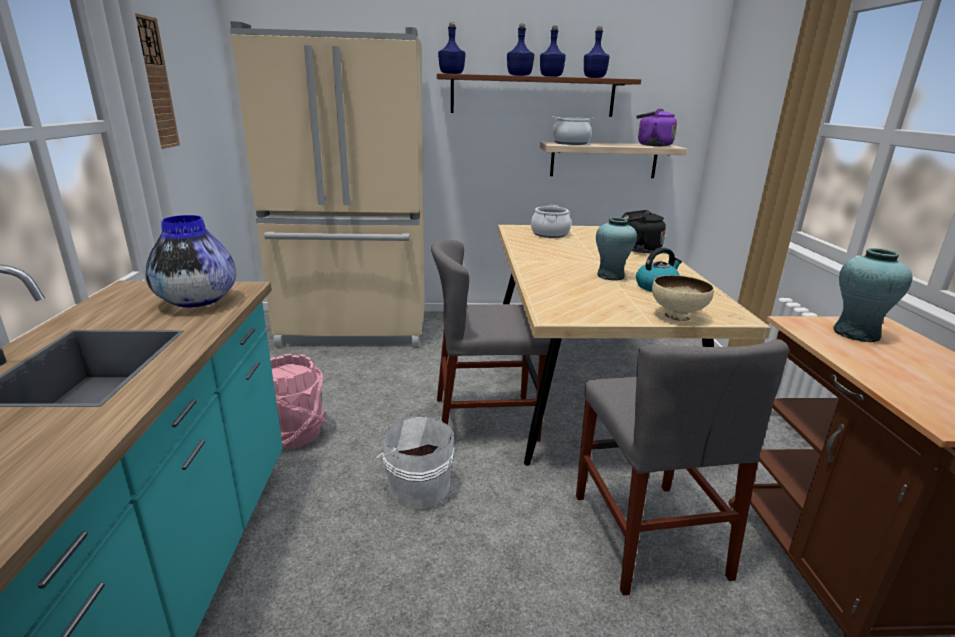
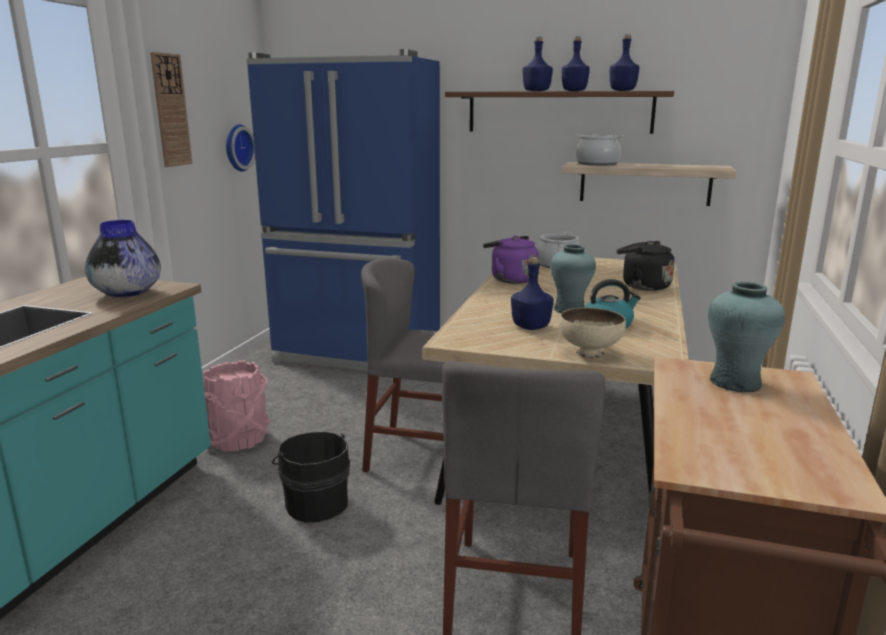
camera: 20 degrees right, 5 degrees down
(212, 127) = (237, 147): none -> wall clock
(355, 329) = (357, 355): beige fridge -> blue fridge
(417, 486) = (315, 502): white bucket -> black bucket
(451, 74) = (466, 91): blue bottle -> blue bottle (530, 327)
(652, 145) = (698, 166): purple kettle -> purple kettle (511, 279)

